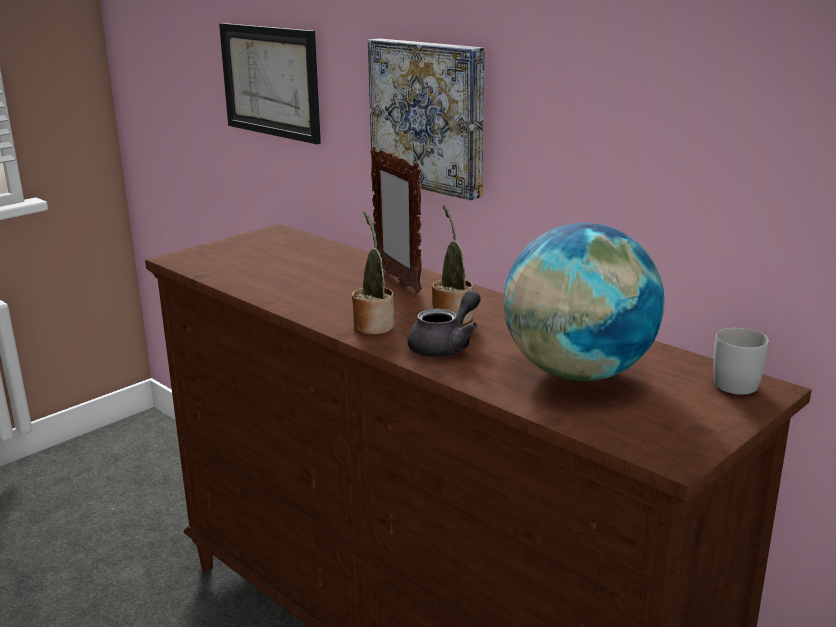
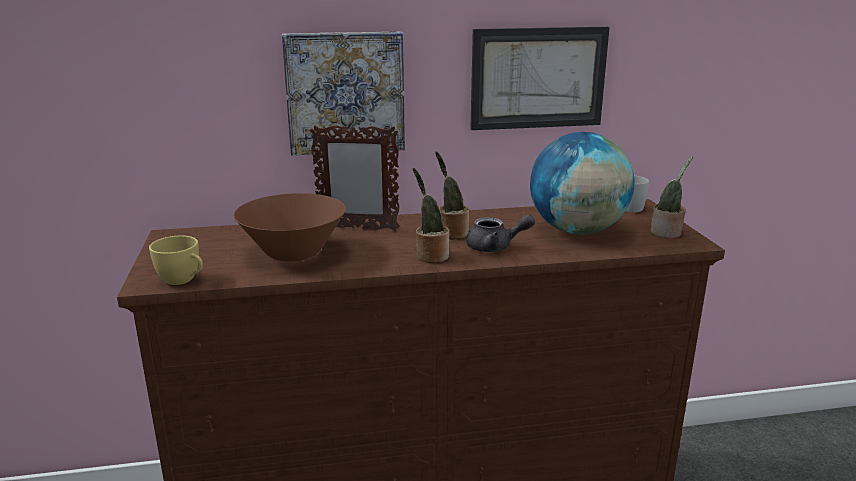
camera: 55 degrees left, 0 degrees up
(194, 265) = (183, 281): none -> yellow cup
(270, 81) = (117, 90): picture -> picture (538, 78)
(299, 277) = (294, 253): none -> brown bowl
(446, 346) = (495, 247): grey teapot -> grey teapot turned 105 degrees clockwise
(679, 430) = (667, 233): none -> potted plant

